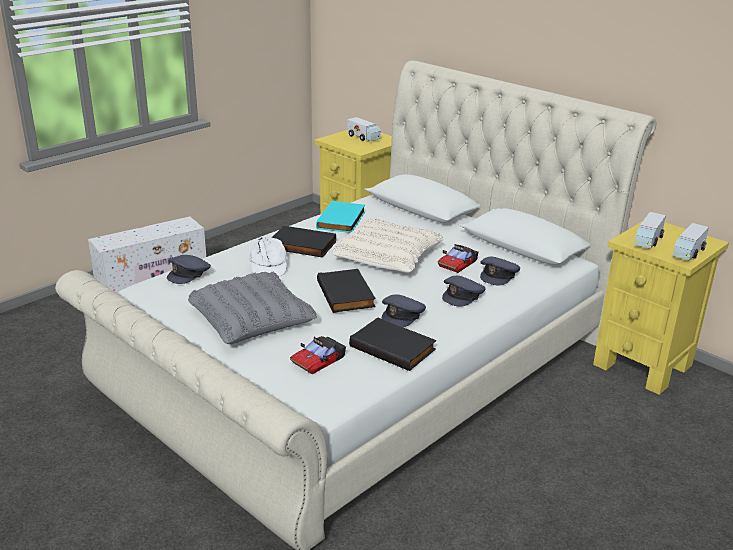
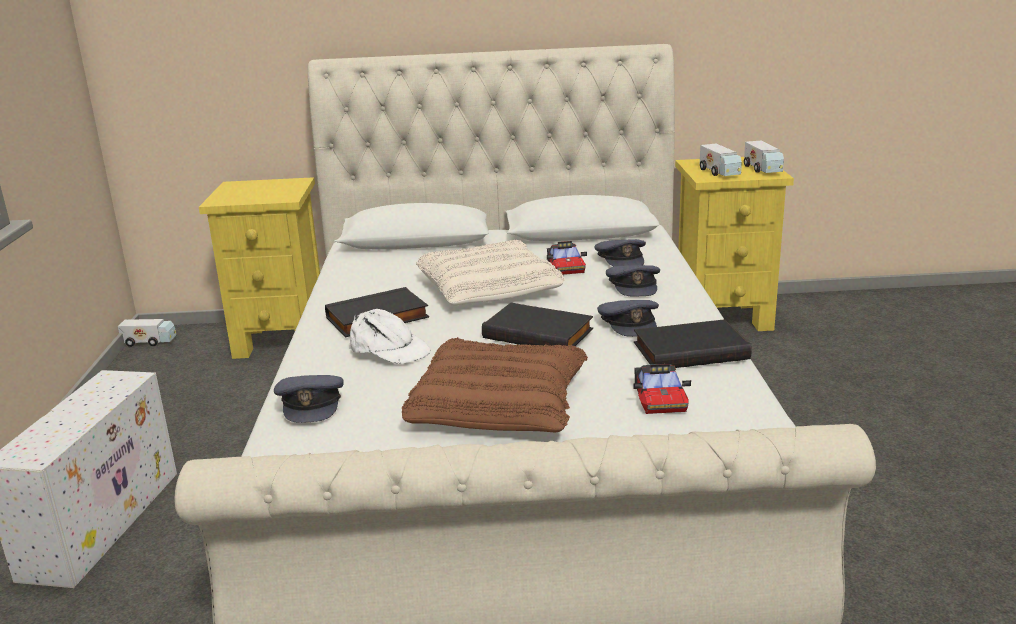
camera: 45 degrees left, 5 degrees down
(252, 319) = (499, 405): grey pillow -> brown pillow
(342, 220) = (362, 281): turquoise book -> none
(363, 138) = (258, 188): toy truck -> toy truck (150, 342)

